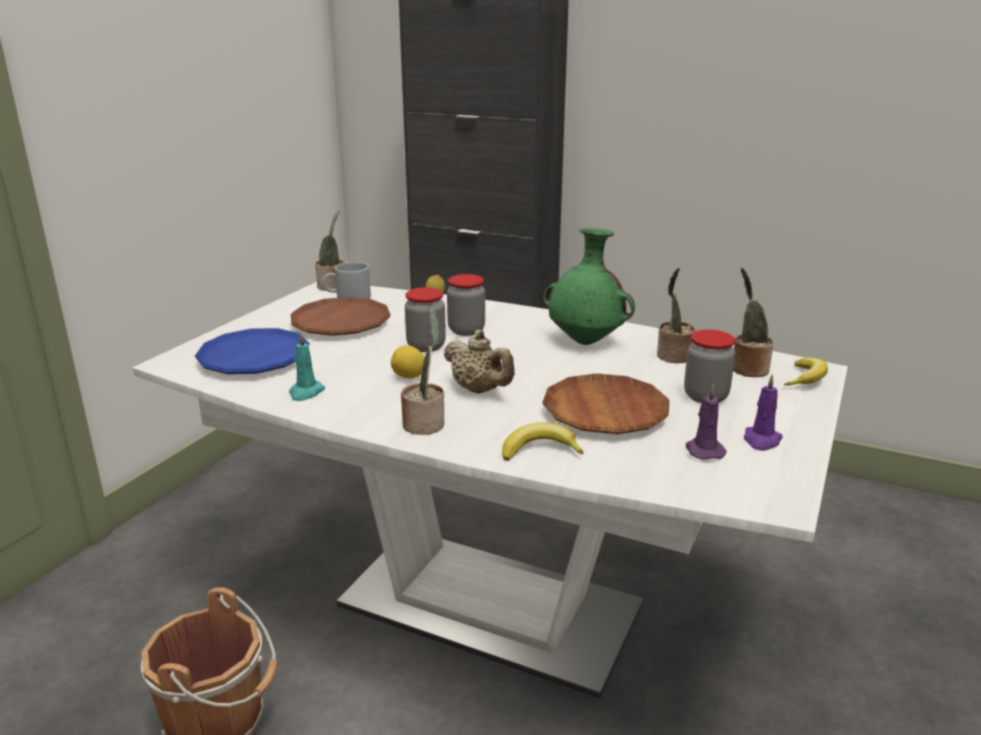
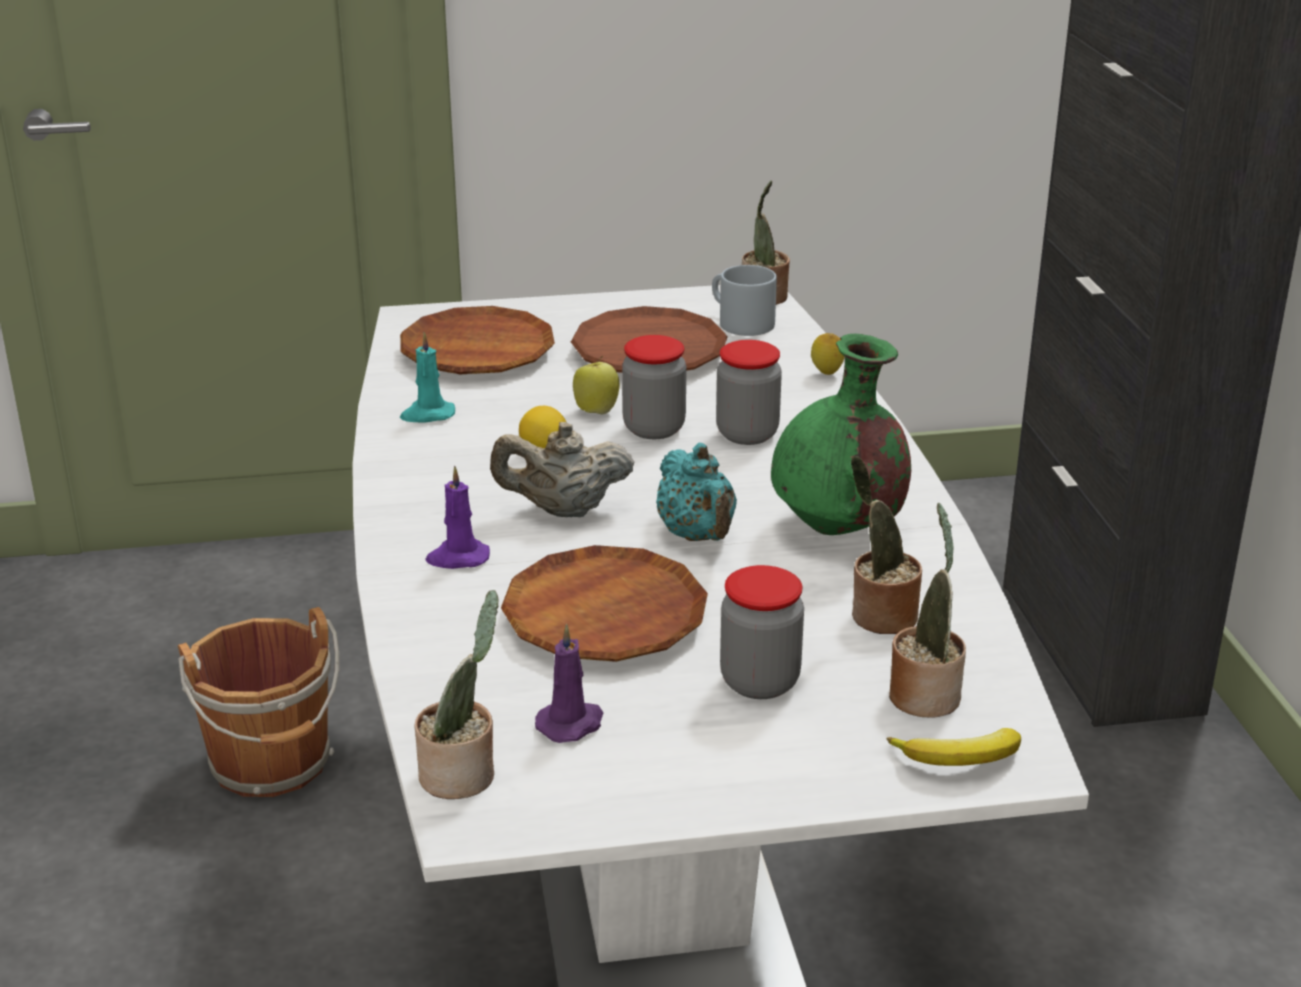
camera: 55 degrees right, 5 degrees up
(254, 359) = (477, 352): blue plate -> brown plate
(382, 352) = (596, 411): none -> apple
(425, 423) = (431, 510): potted plant -> potted plant (463, 775)
(479, 390) = (563, 510): beige teapot -> beige teapot turned 75 degrees clockwise
(539, 450) = (441, 605): banana -> none
(552, 369) = (698, 536): none -> turquoise teapot
(761, 440) = (658, 765): purple candle -> purple candle (457, 558)

